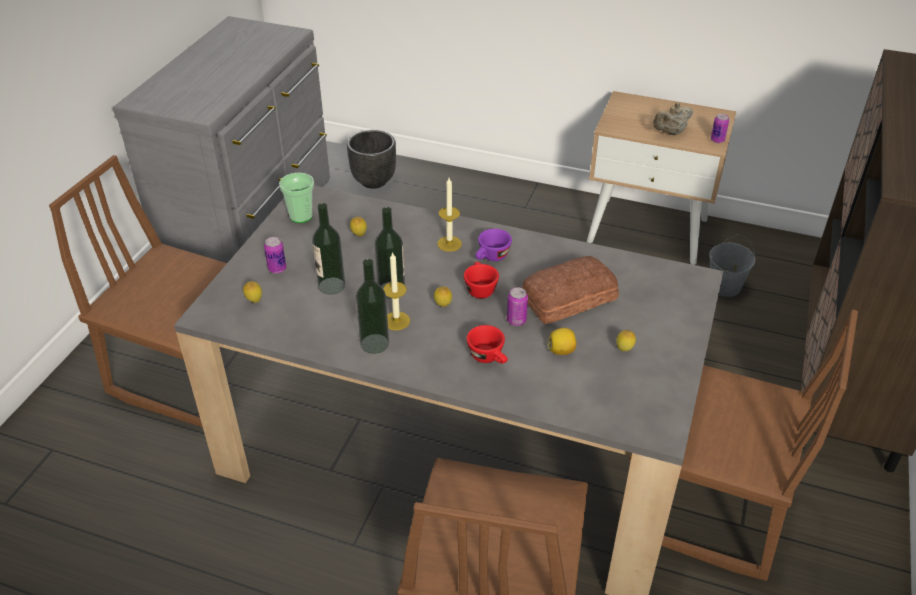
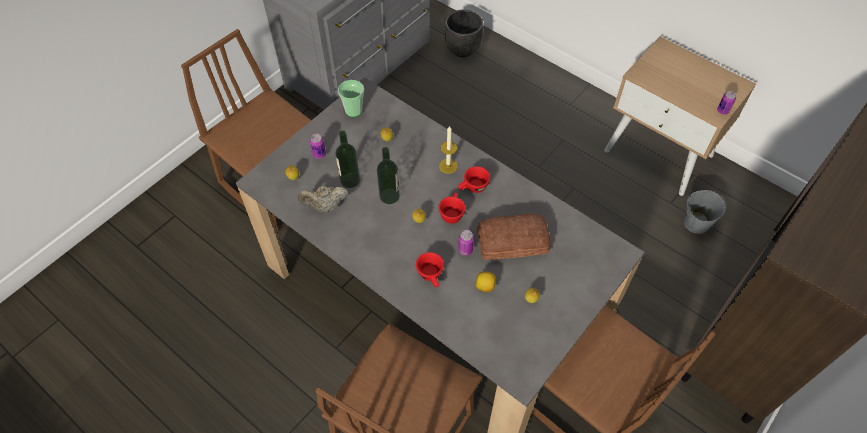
camera: 20 degrees right, 15 degrees up
(374, 343) = (358, 239): bottle -> none
(396, 321) = (381, 224): candle -> none
(491, 258) = (473, 188): purple cup -> red cup
(671, 132) = (686, 93): beige teapot -> beige teapot (325, 206)

